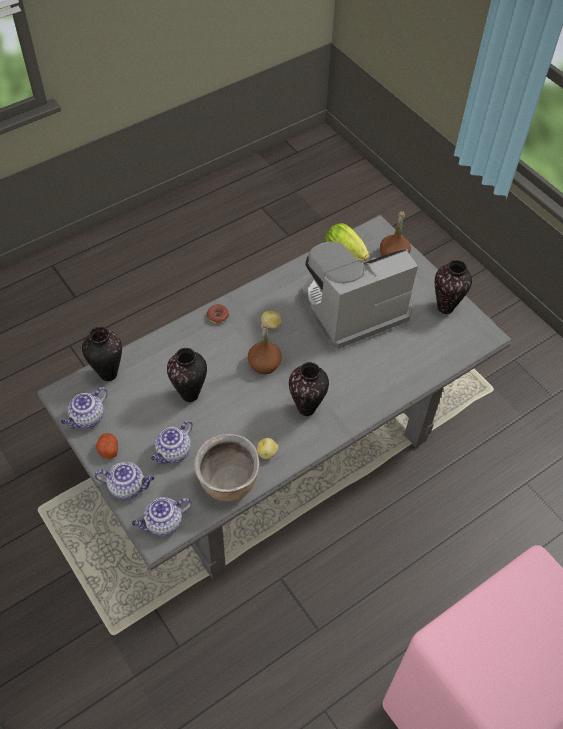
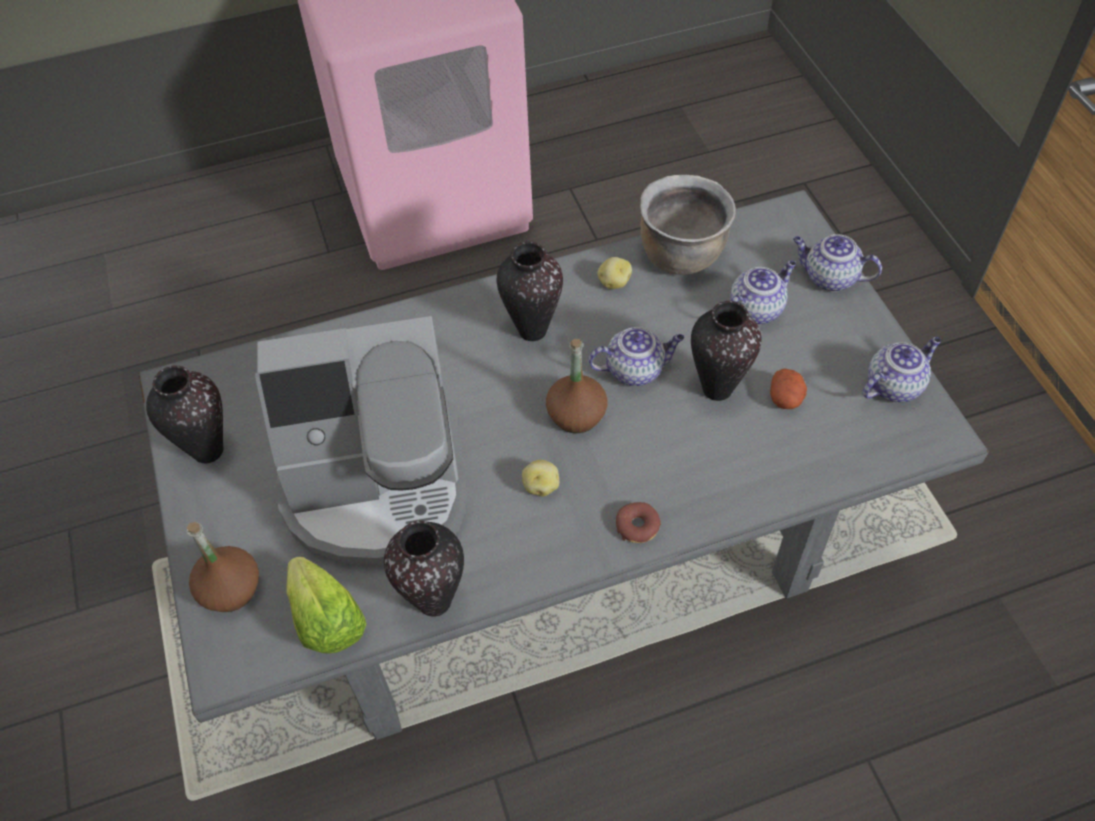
camera: 160 degrees left, 0 degrees up
(108, 374) = (859, 453): vase -> vase (436, 601)
(108, 449) = (859, 332): potato -> potato (786, 398)
(163, 523) = (781, 227): teapot -> teapot (635, 369)

